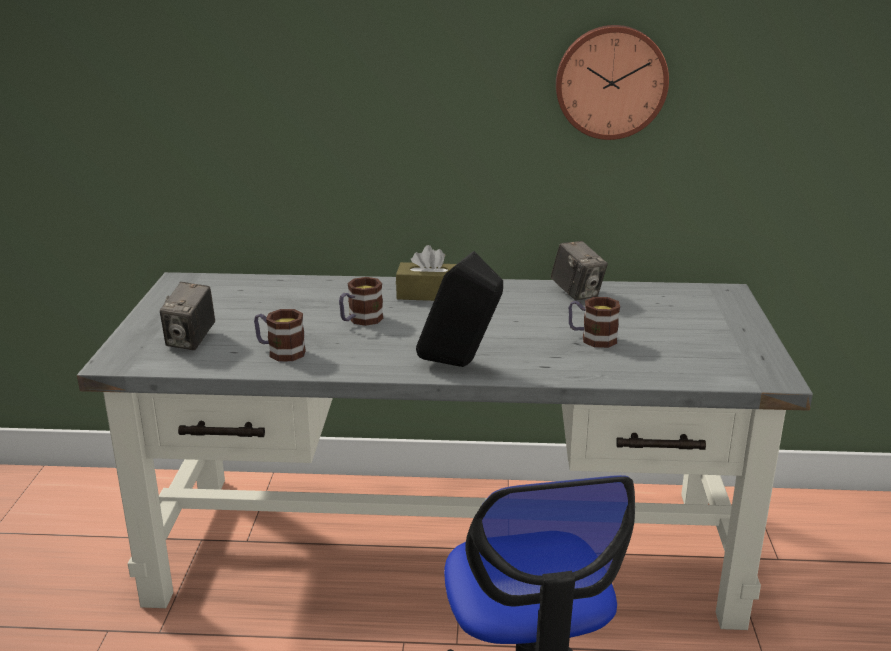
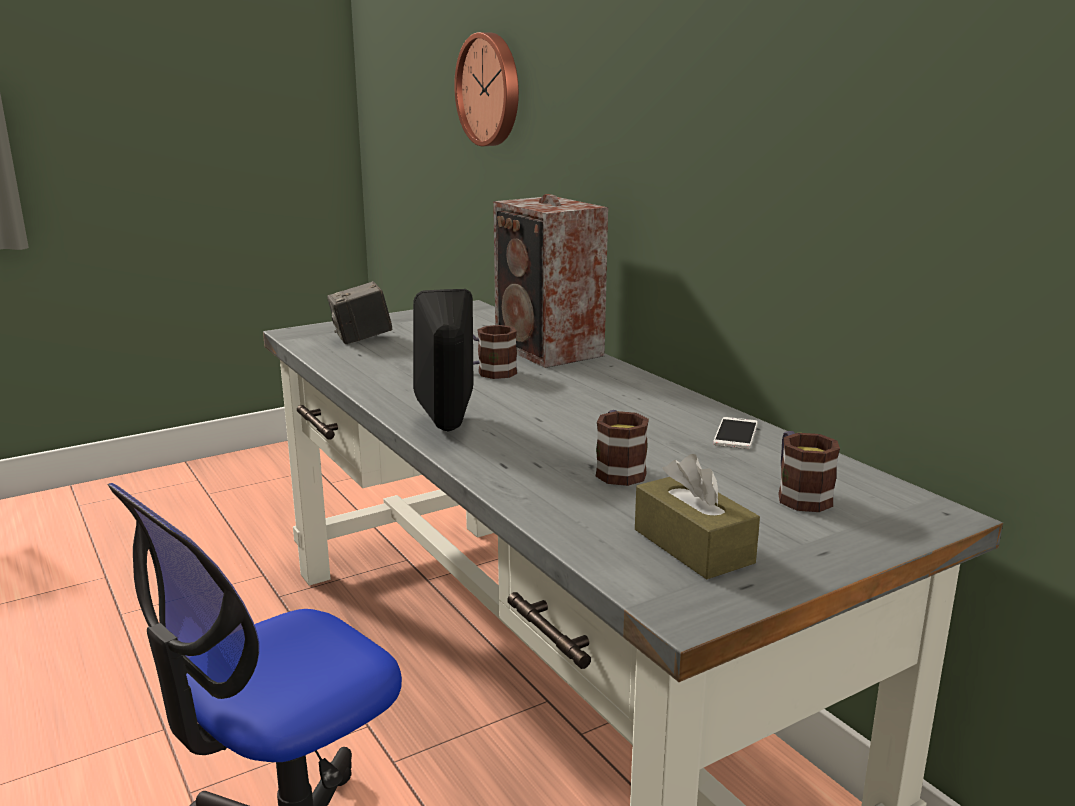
camera: 55 degrees right, 5 degrees down
(280, 352) = (380, 366): mug -> mug (799, 494)
(347, 289) = (549, 351): none -> speaker
(429, 294) = (598, 378): brown tissue box -> brown tissue box (693, 546)
(577, 293) = (735, 434): camera -> phone
(611, 82) = (842, 129): wall clock -> wall clock (491, 90)

